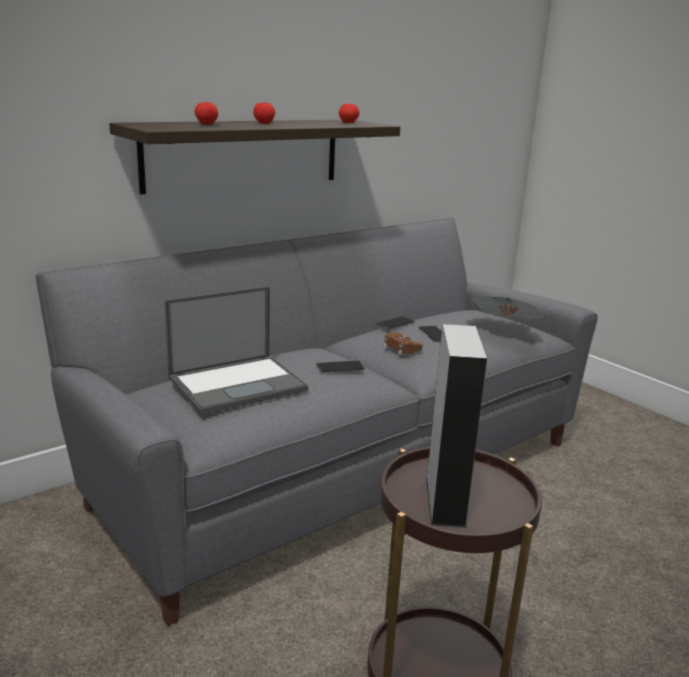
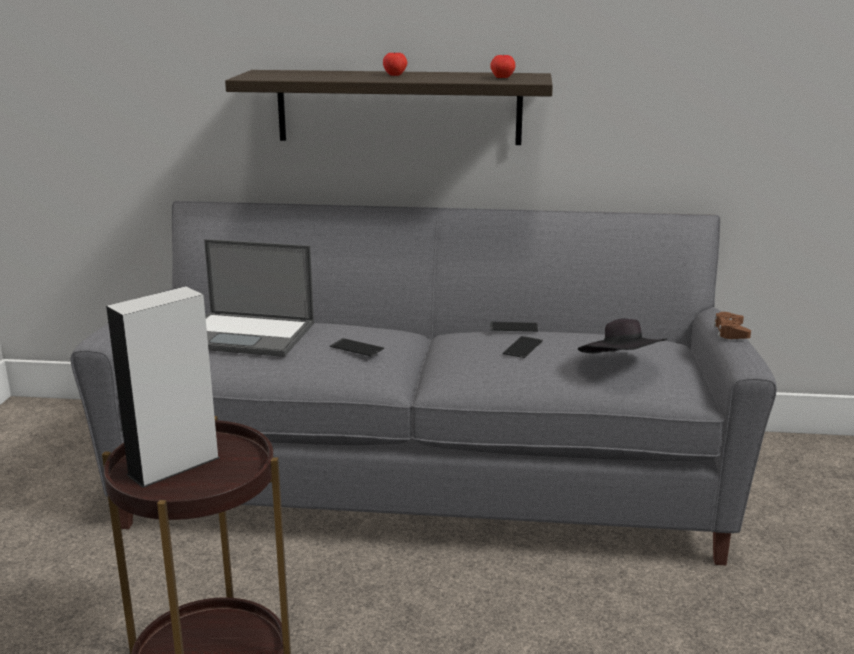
camera: 45 degrees right, 0 degrees up
(206, 124) = (326, 74): apple -> none
(401, 348) = (460, 350): brown game controller -> brown game controller (730, 332)
(504, 330) = (621, 367): newspaper -> black hat

